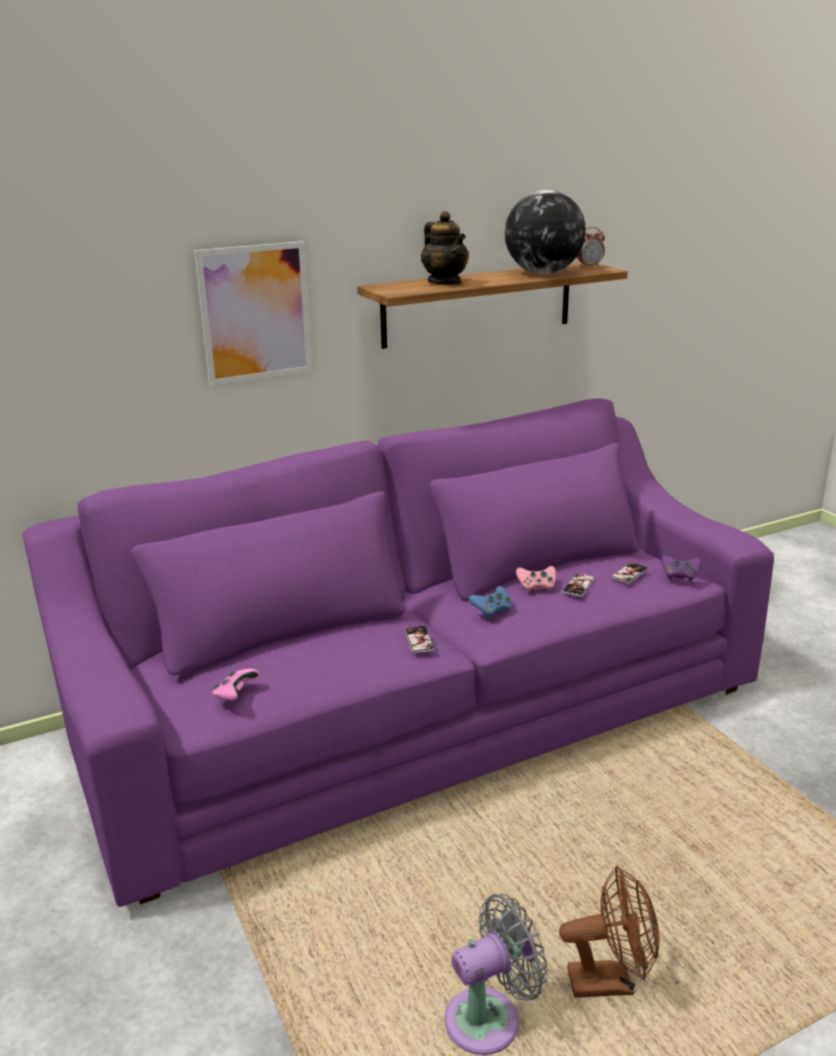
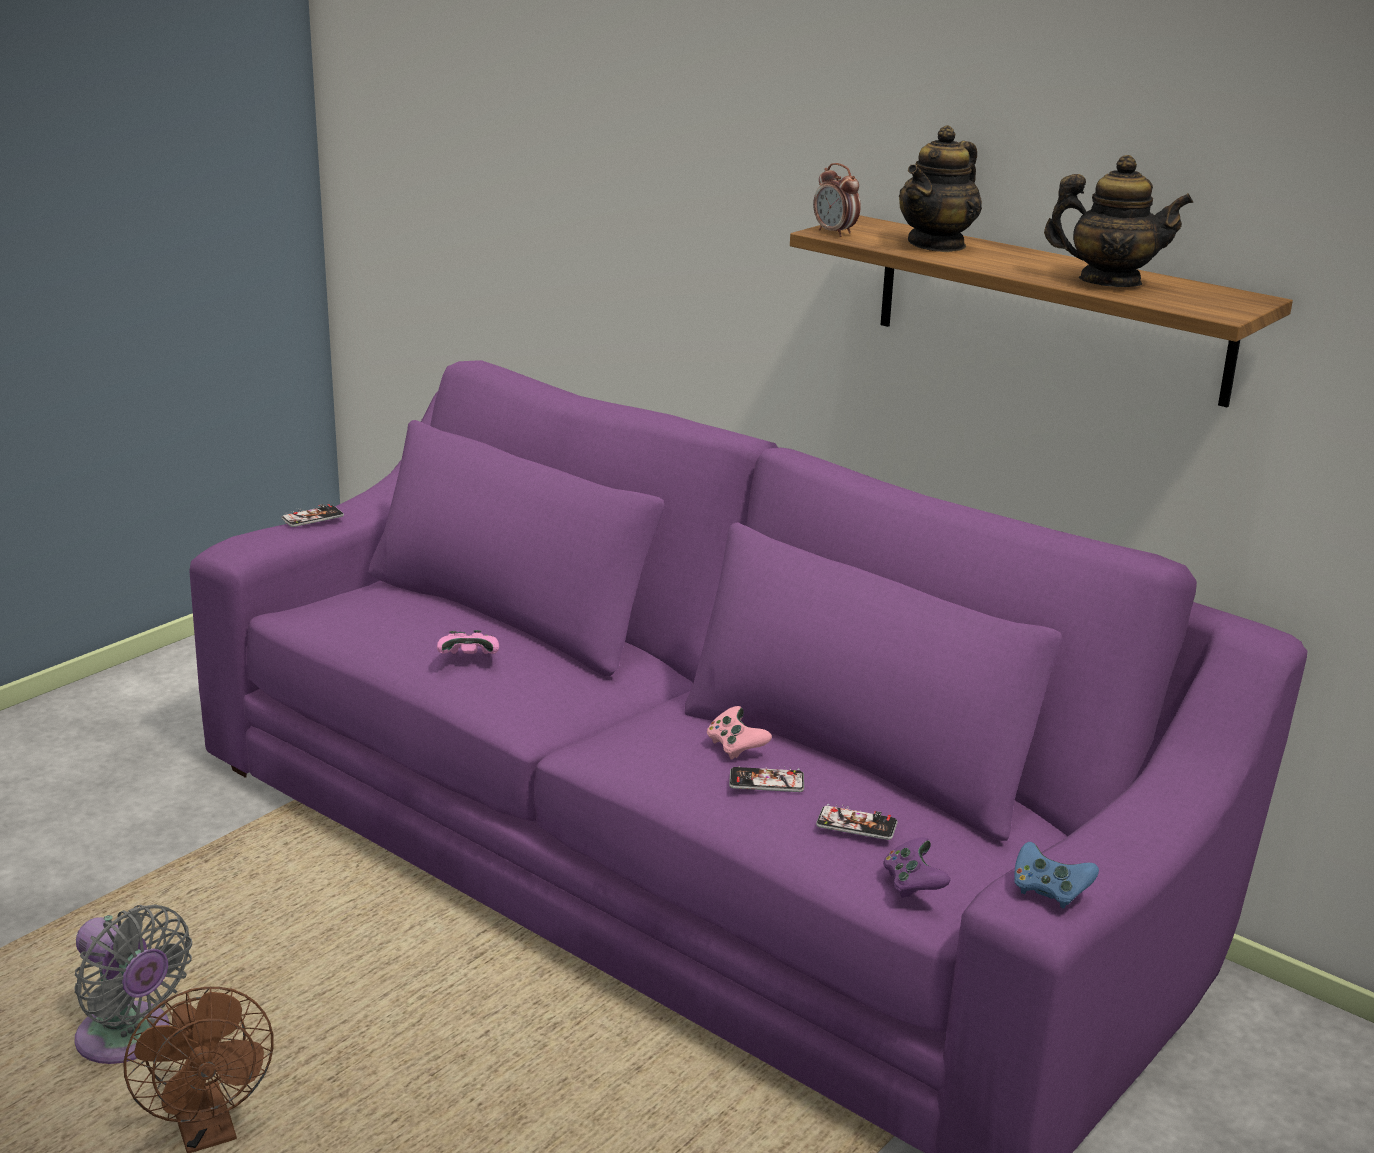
camera: 65 degrees right, 0 degrees up
(235, 695) = (339, 612): pink game controller -> pink game controller (469, 658)
(255, 313) = (724, 212): picture -> none
(419, 640) = (529, 692): phone -> phone (312, 517)
(491, 611) = (645, 728): blue game controller -> blue game controller (1049, 891)
(542, 273) = (1109, 282): globe -> teapot
(589, 266) = (1230, 302): alarm clock -> alarm clock (835, 233)

